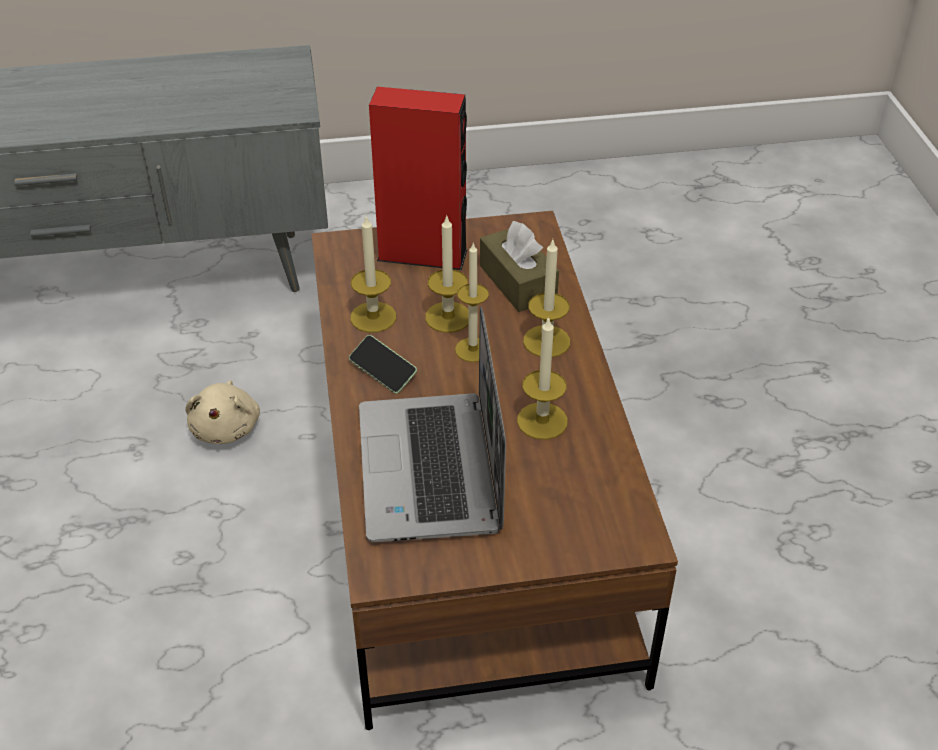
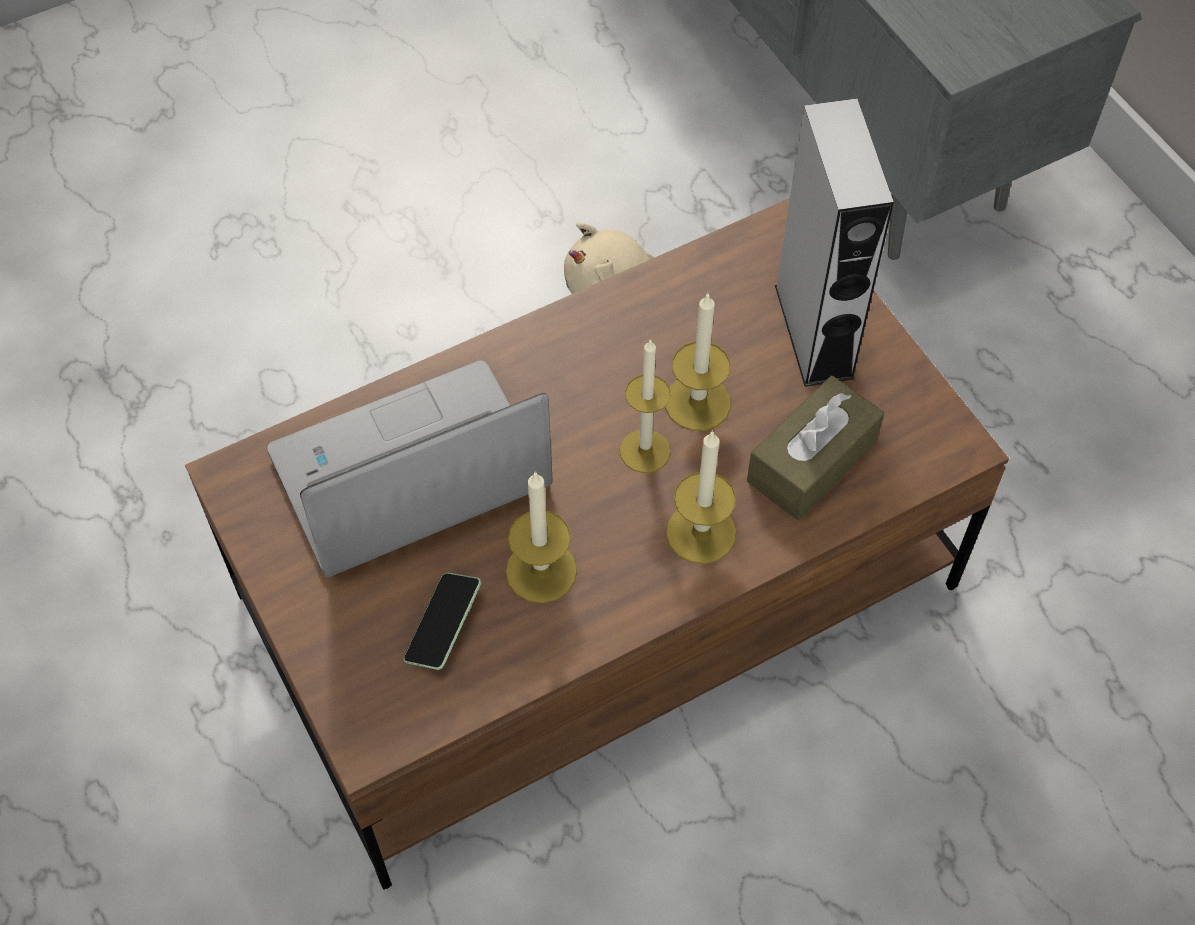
camera: 70 degrees right, 15 degrees up
(373, 317) = (658, 321): candle -> none
(383, 371) = (561, 367): phone -> phone (443, 627)
(422, 255) = (814, 331): red speaker -> grey speaker

